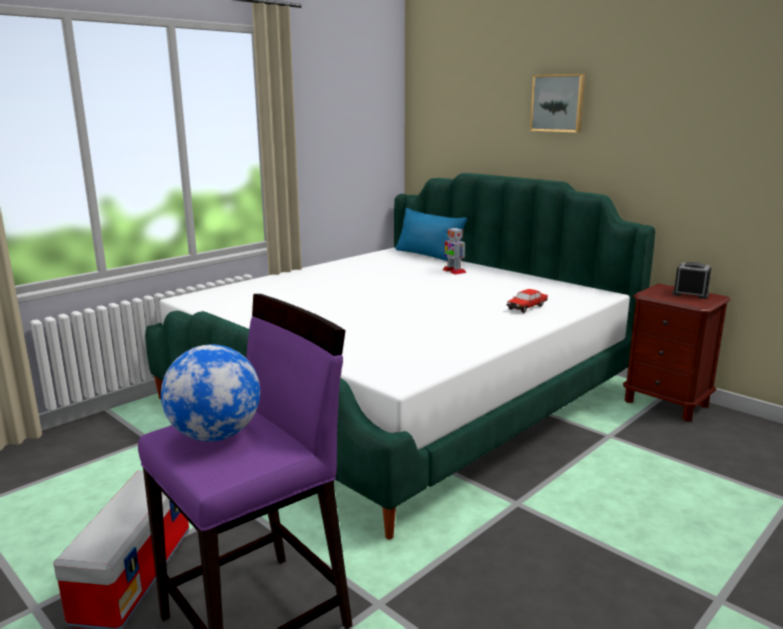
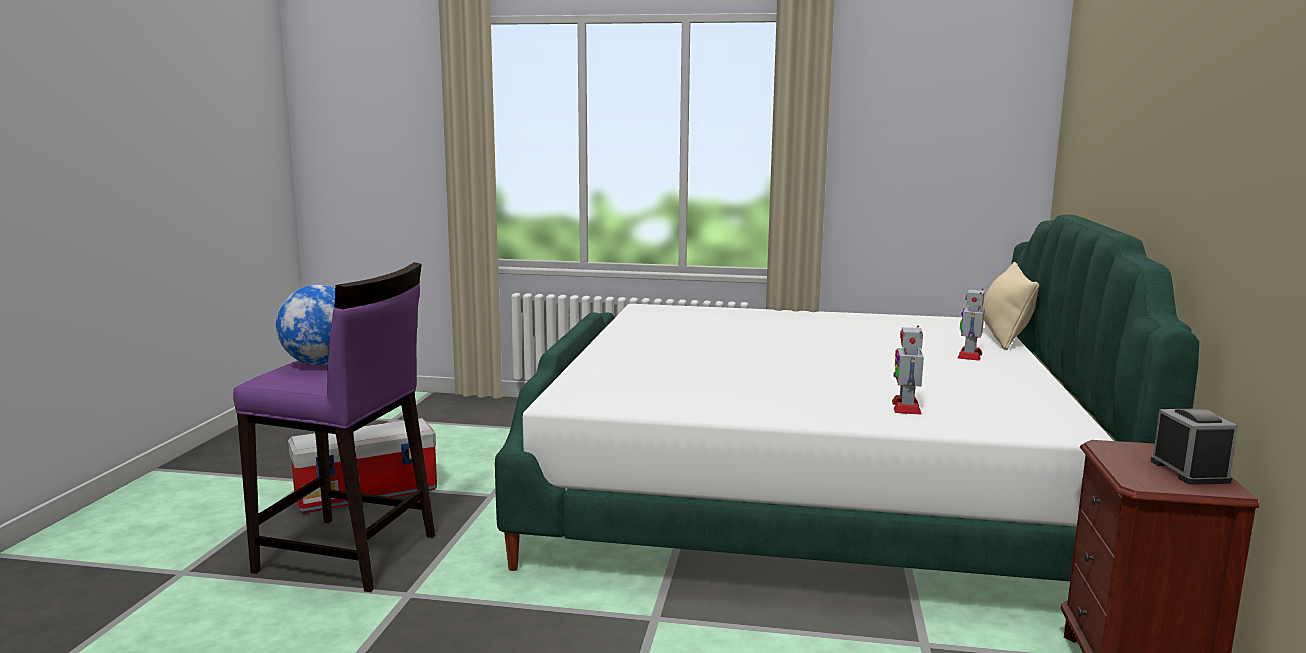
camera: 55 degrees right, 5 degrees down
(428, 255) = (1004, 335): blue pillow -> beige pillow
(527, 307) = (906, 407): toy car -> toy robot
(558, 103) = (1156, 102): picture -> none

